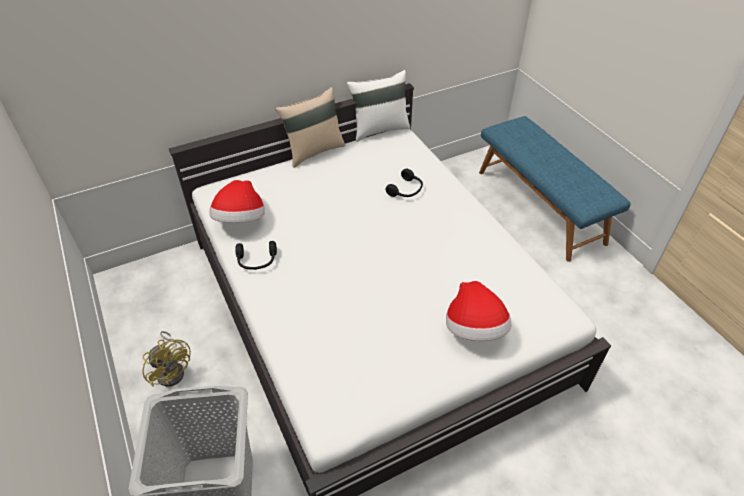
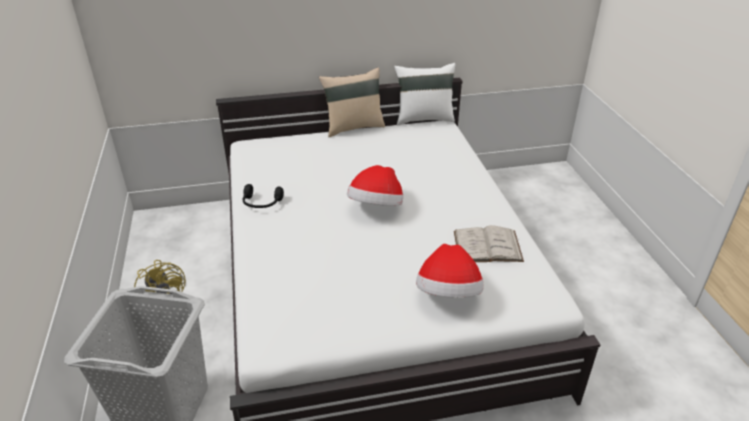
camera: 15 degrees right, 10 degrees down
(240, 220) = (262, 170): hat -> hat (376, 207)
(406, 190) = (428, 169): black headphones -> none
(491, 268) = (487, 246): none -> white book
(540, 206) = (585, 223): blue bench -> none

